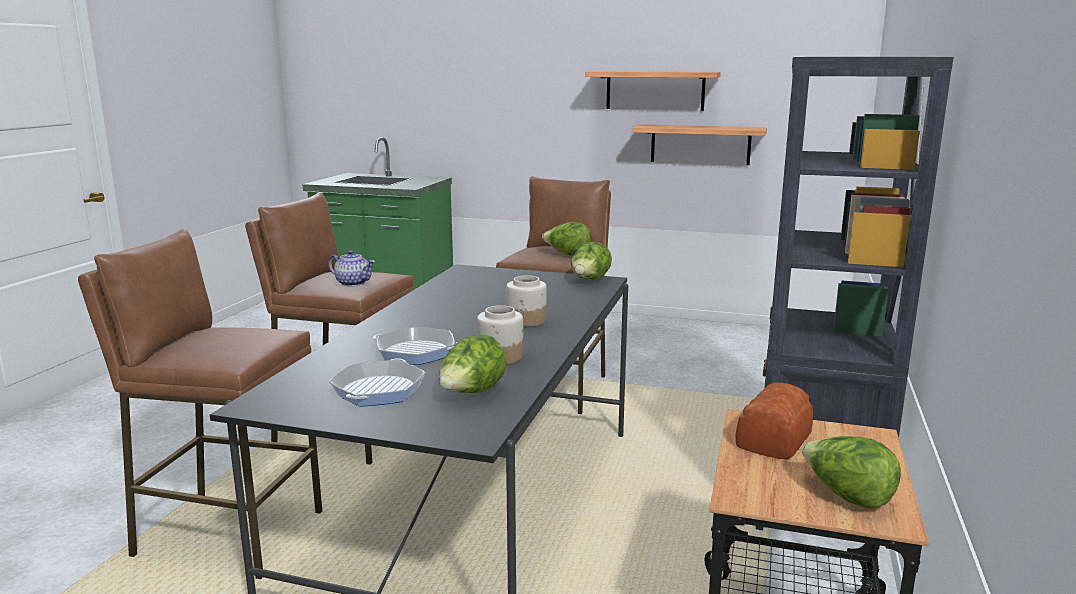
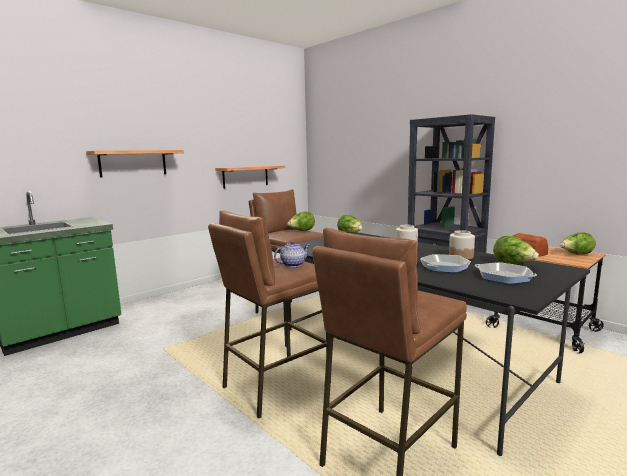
camera: 60 degrees left, 5 degrees down
(655, 90) = (221, 148): shelf -> shelf (133, 163)

